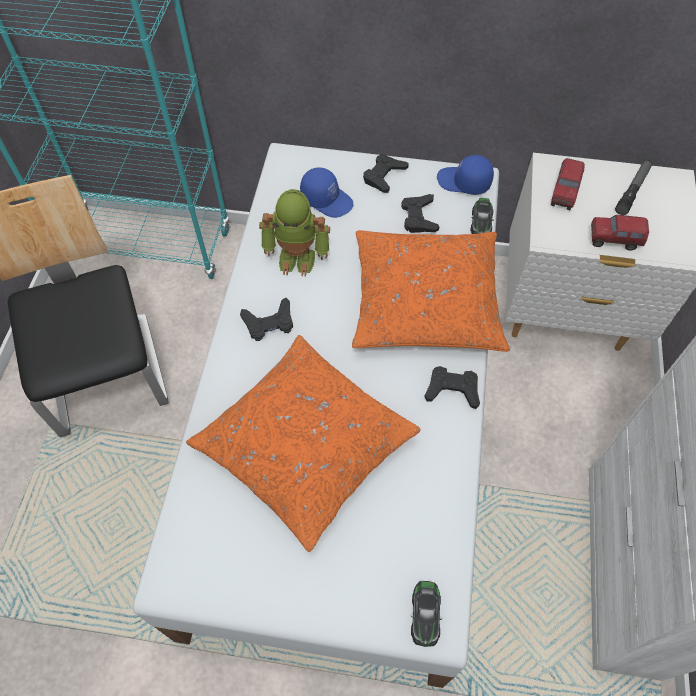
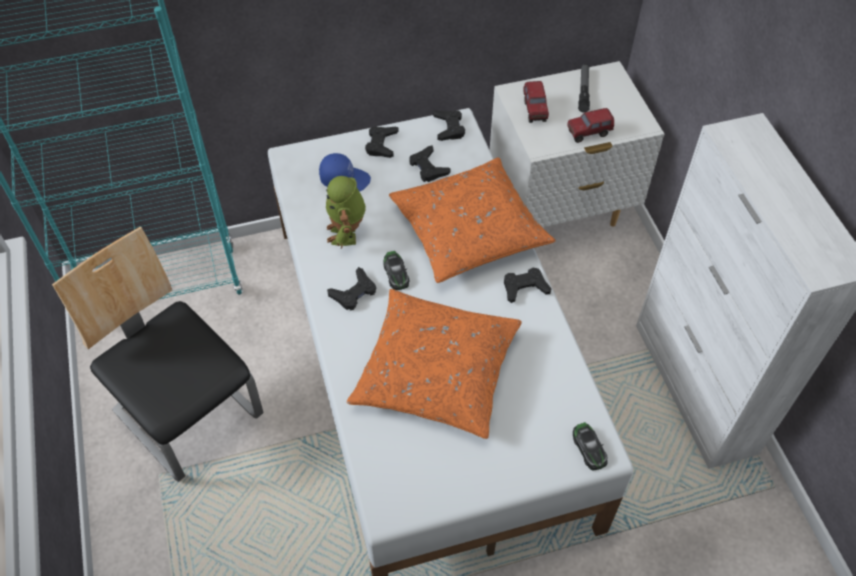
camera: 25 degrees left, 5 degrees down
(297, 257) = (347, 233): toy robot -> toy robot turned 105 degrees clockwise
(464, 182) = (449, 128): blue cap -> black game controller
(481, 221) = (479, 154): toy car -> toy car (396, 273)

